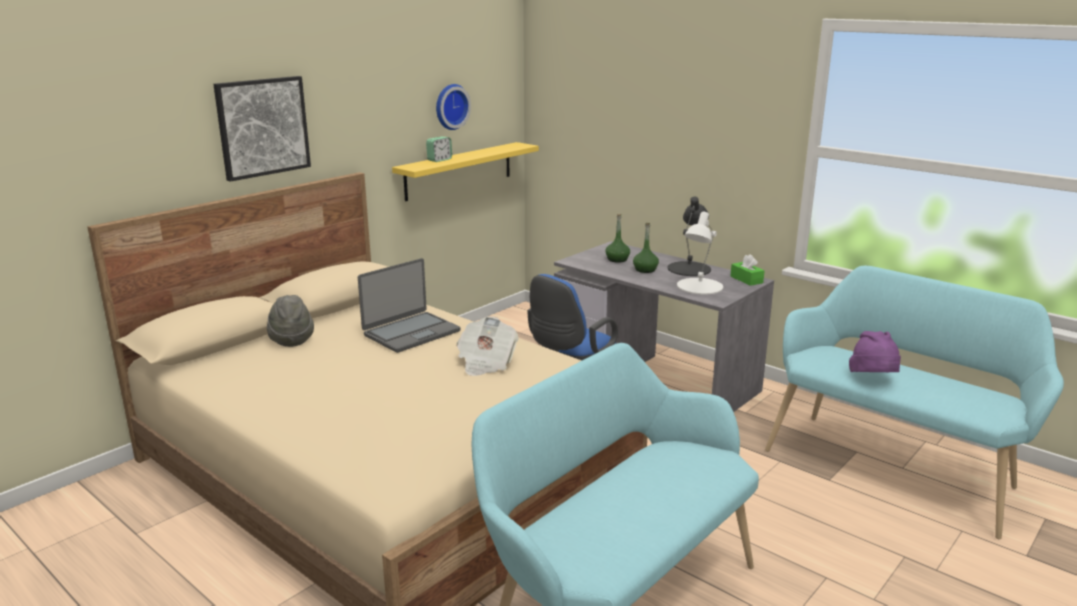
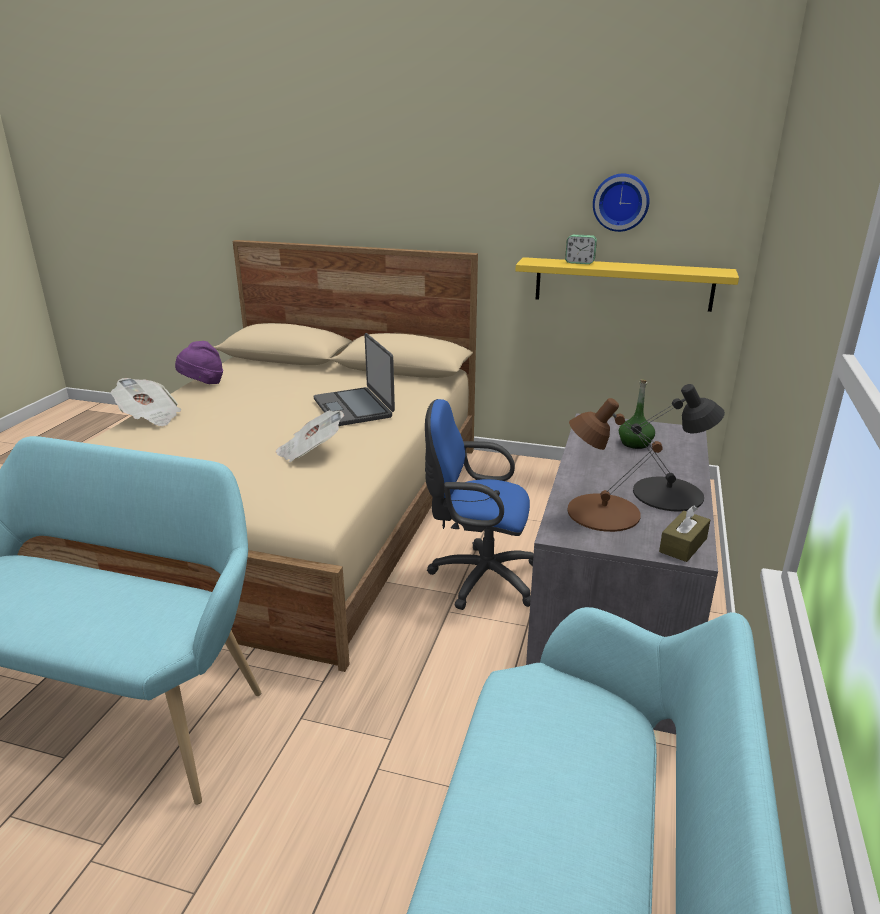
camera: 65 degrees right, 5 degrees up
(263, 127) = (380, 187): picture -> none
(291, 339) = (307, 375): grey hat -> none
(305, 424) = (150, 417): none -> newspaper
(411, 333) = (354, 408): laptop -> laptop turned 45 degrees clockwise
(645, 270) = (620, 466): green bottle -> none
(699, 286) = (602, 512): white table lamp -> brown table lamp
(746, 279) = (683, 545): green tissue box -> brown tissue box
(873, 379) = (496, 773): purple hat -> purple hat (202, 384)

